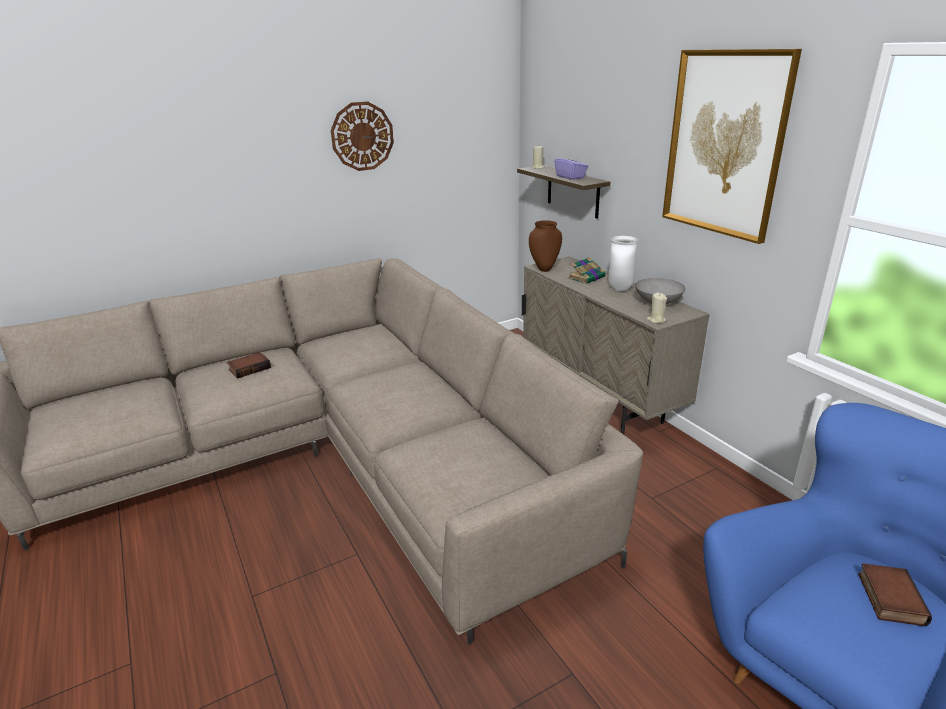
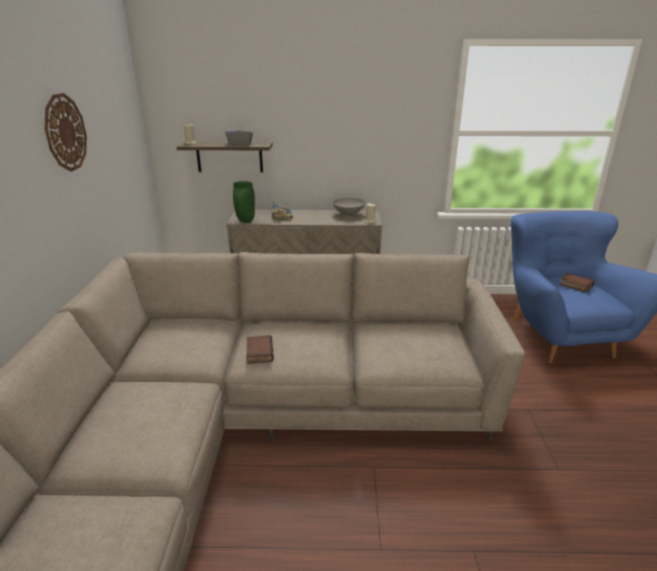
camera: 60 degrees left, 0 degrees up
(250, 368) = (134, 412): book -> book (258, 352)
(544, 270) = (246, 221): brown vase -> green vase
(570, 177) = (240, 144): purple tissue box -> grey tissue box
(620, 289) = (315, 215): white vase -> none
(724, 144) = (373, 102): picture -> none

